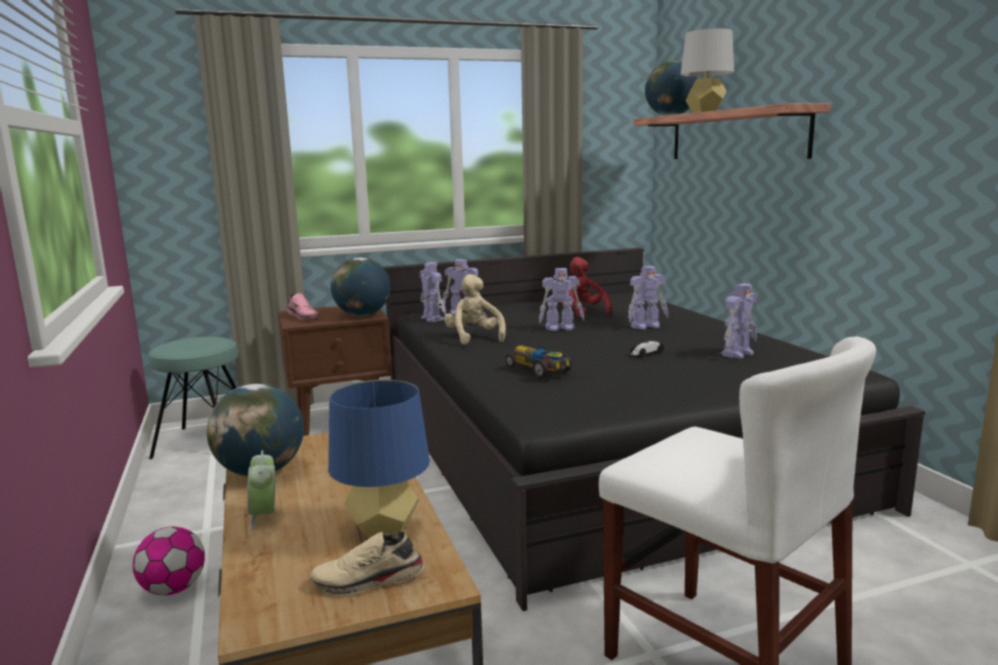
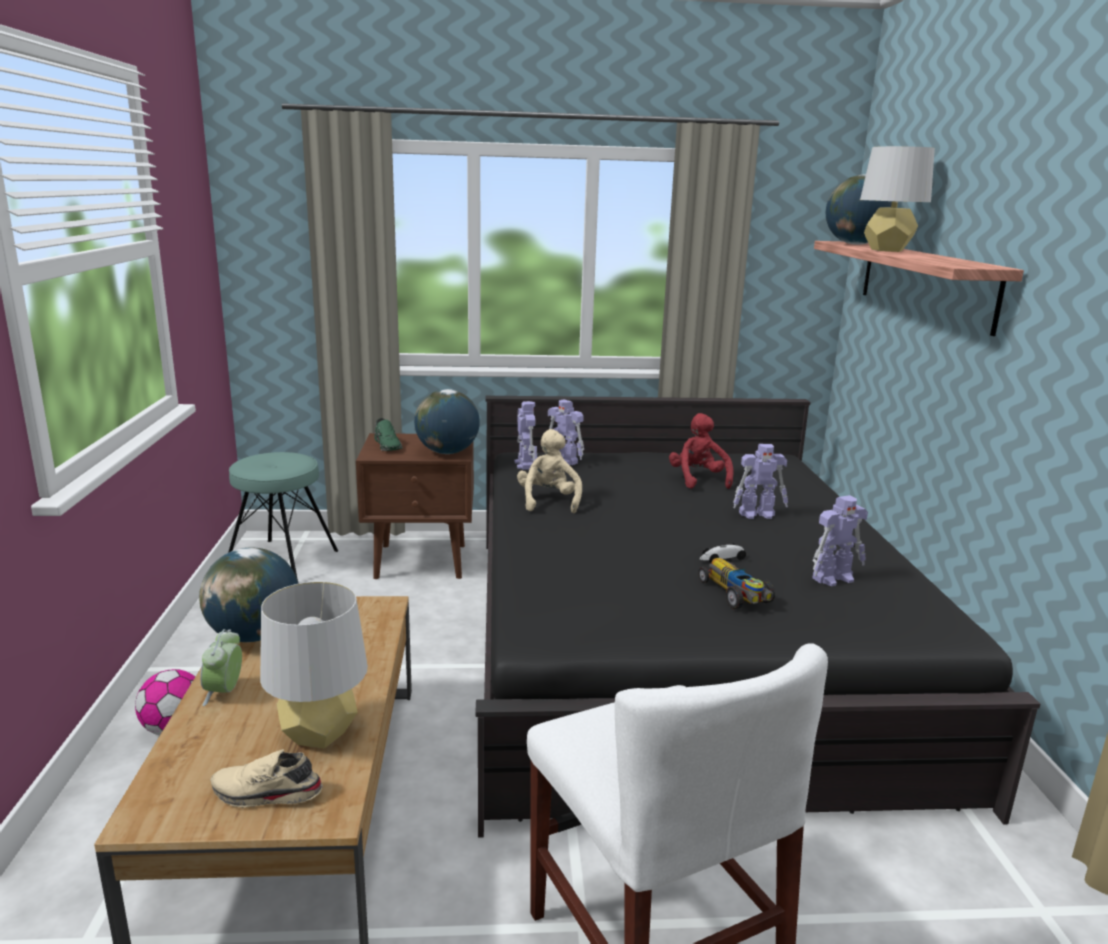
camera: 15 degrees right, 5 degrees up
(304, 316) = (388, 445): pink shoe -> green shoe
(383, 529) = (319, 734): blue table lamp -> grey table lamp
(539, 370) = (579, 565): toy car -> toy car (736, 594)
(561, 328) = (655, 501): toy robot -> none

